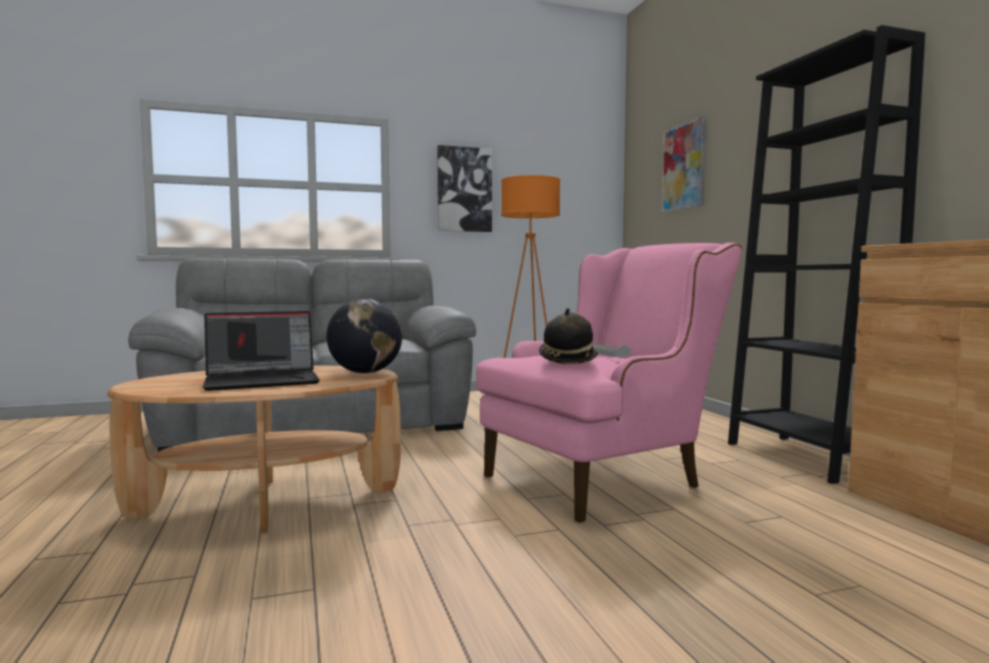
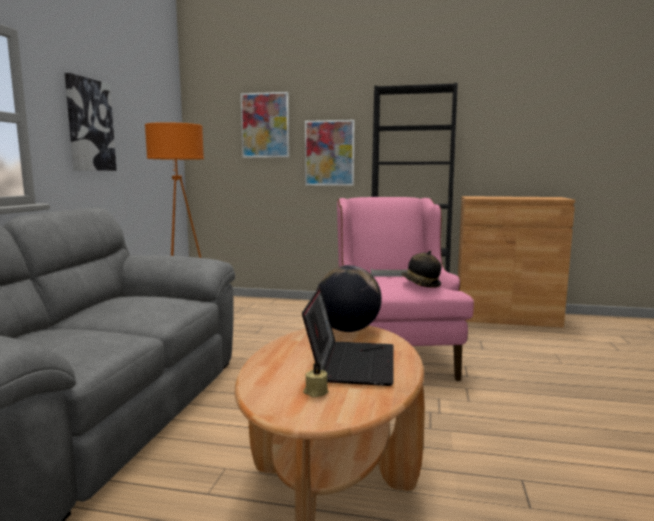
camera: 60 degrees left, 5 degrees up
(186, 381) = (315, 392): none -> beige candle
(744, 193) = (329, 153): none -> picture

